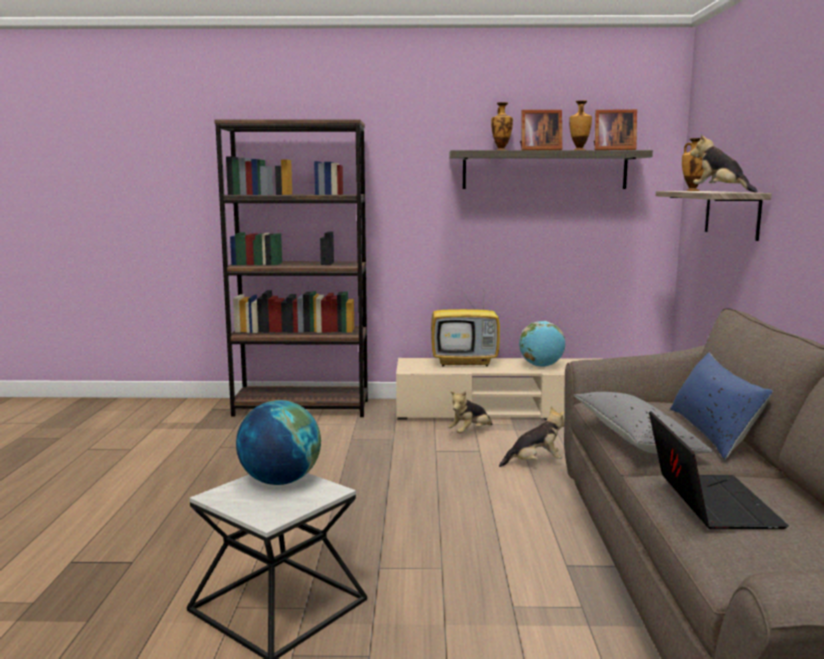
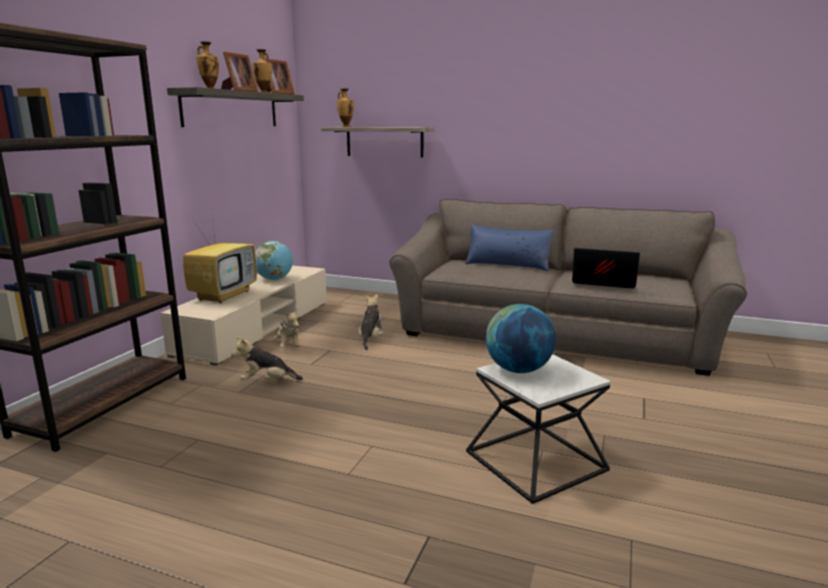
camera: 70 degrees left, 5 degrees up
(636, 438) = (507, 277): grey pillow -> none
(720, 192) = (400, 126): plush toy -> plush toy (267, 381)

